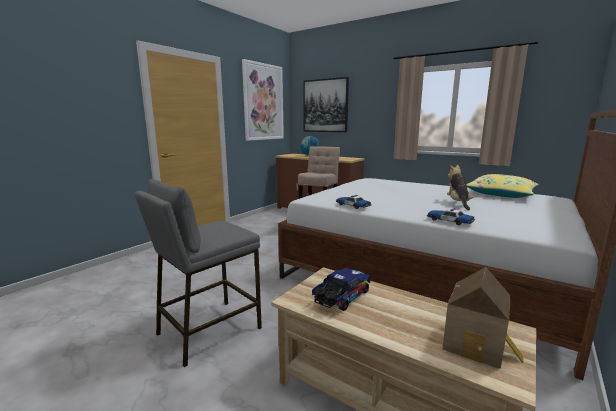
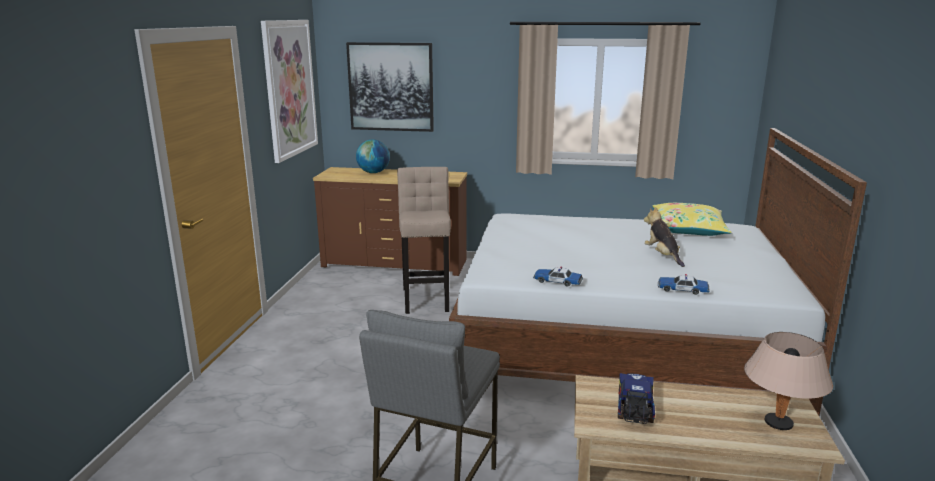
camera: 25 degrees left, 5 degrees up
(477, 345) = (779, 423): toy house -> beige table lamp

